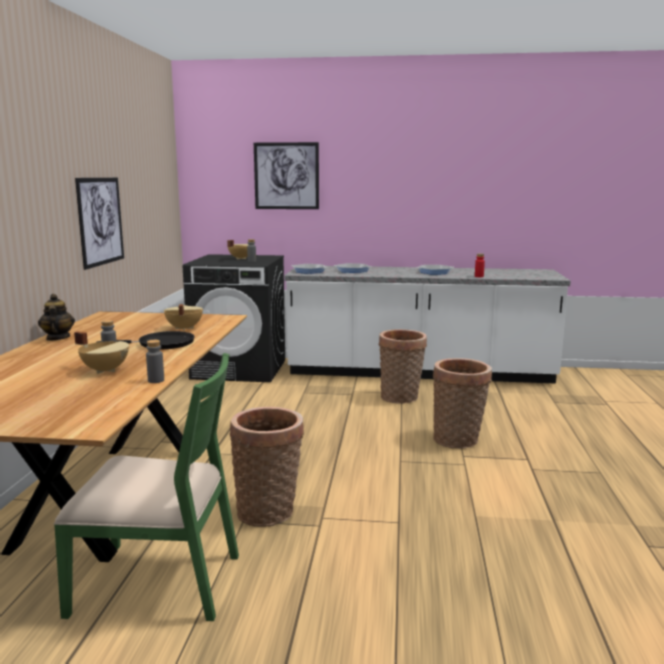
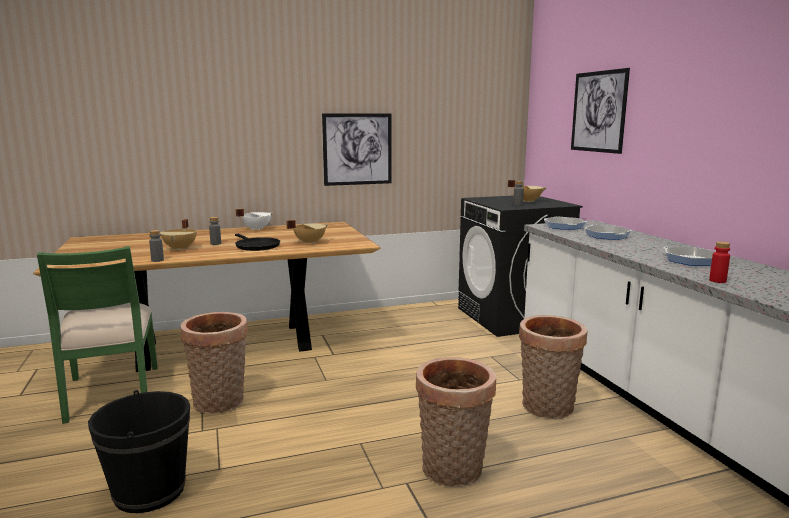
camera: 65 degrees right, 0 degrees up
(57, 338) = (256, 229): teapot -> white cooking pot
(415, 559) = (150, 491): none -> black bucket

